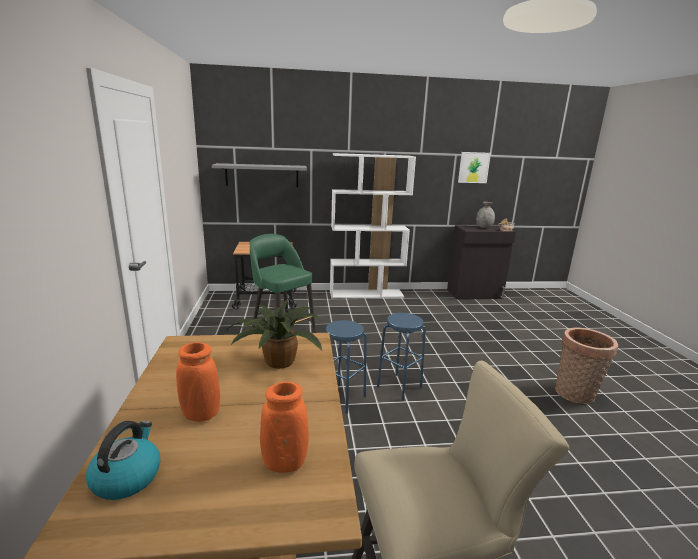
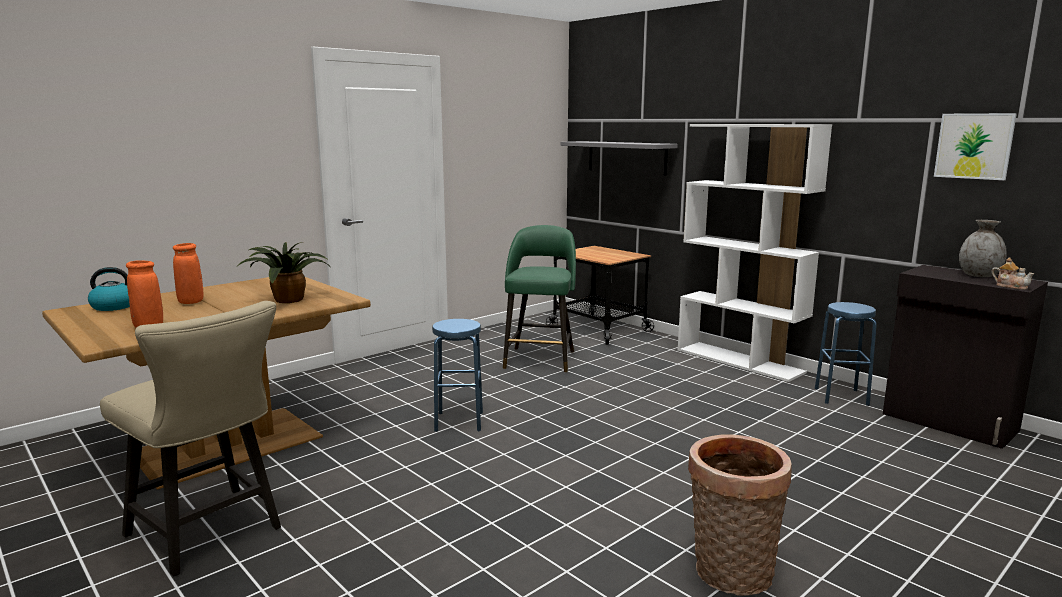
camera: 55 degrees right, 5 degrees down
(399, 387) = (528, 441): blue stool -> blue stool (841, 396)

